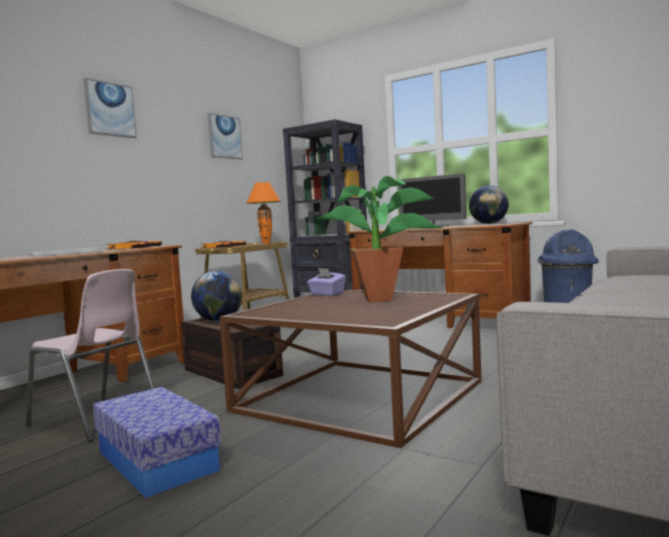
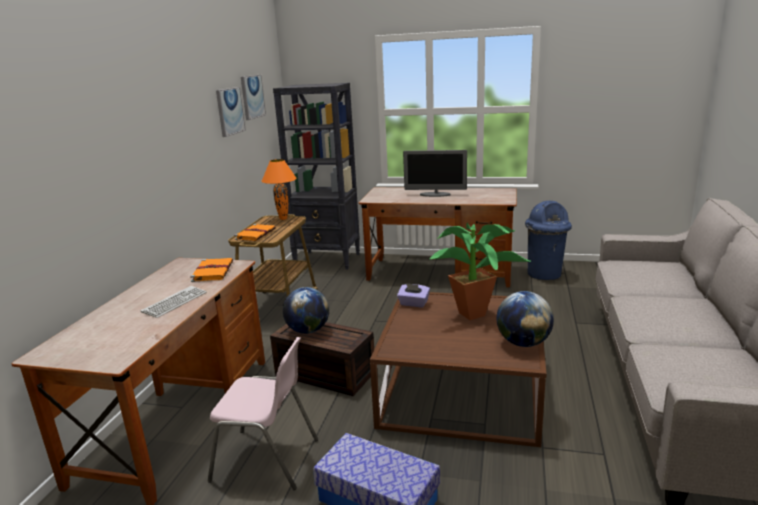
camera: 20 degrees left, 15 degrees up
(110, 109) = (146, 116): picture -> picture (252, 97)
(489, 224) = (482, 190): globe -> globe (523, 343)

